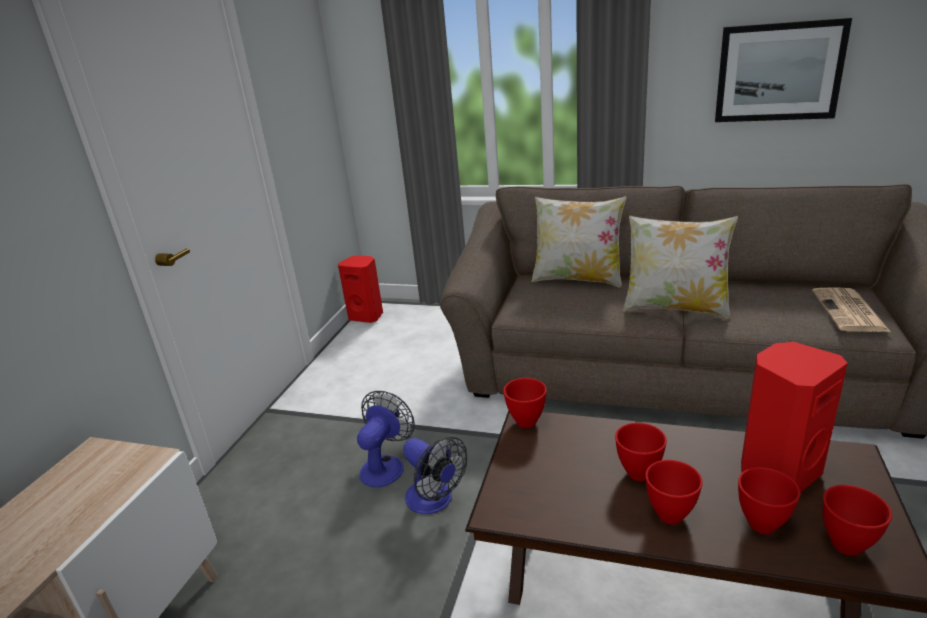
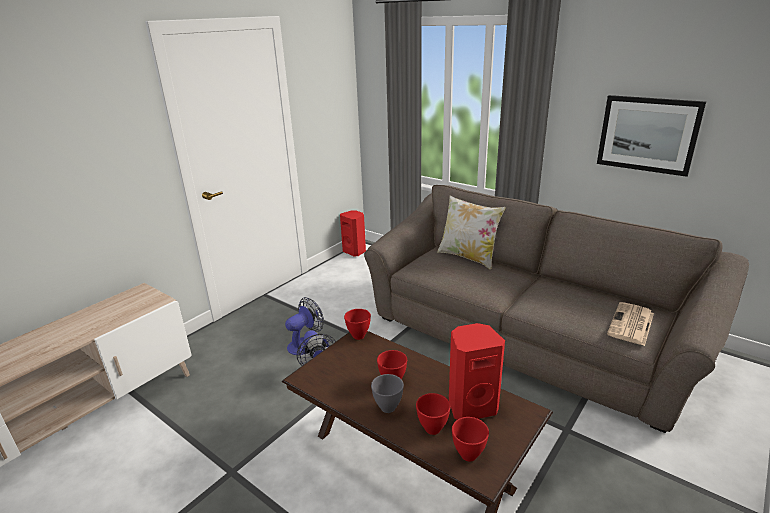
camera: 20 degrees right, 0 degrees up
(670, 514) = (388, 407): red bowl -> grey bowl
(675, 308) = (513, 292): pillow -> none

